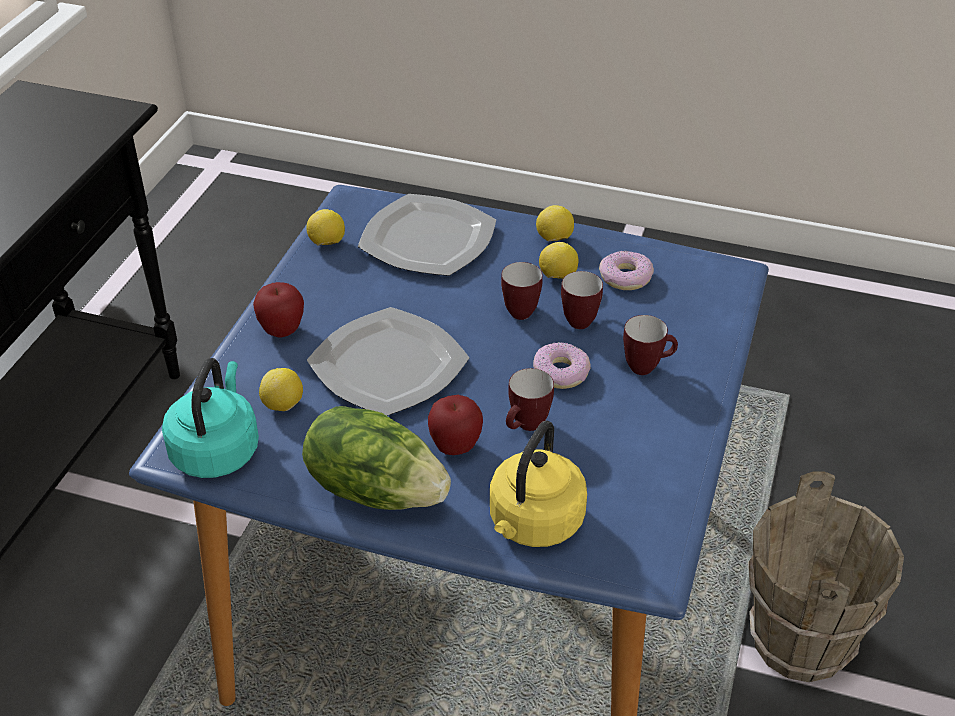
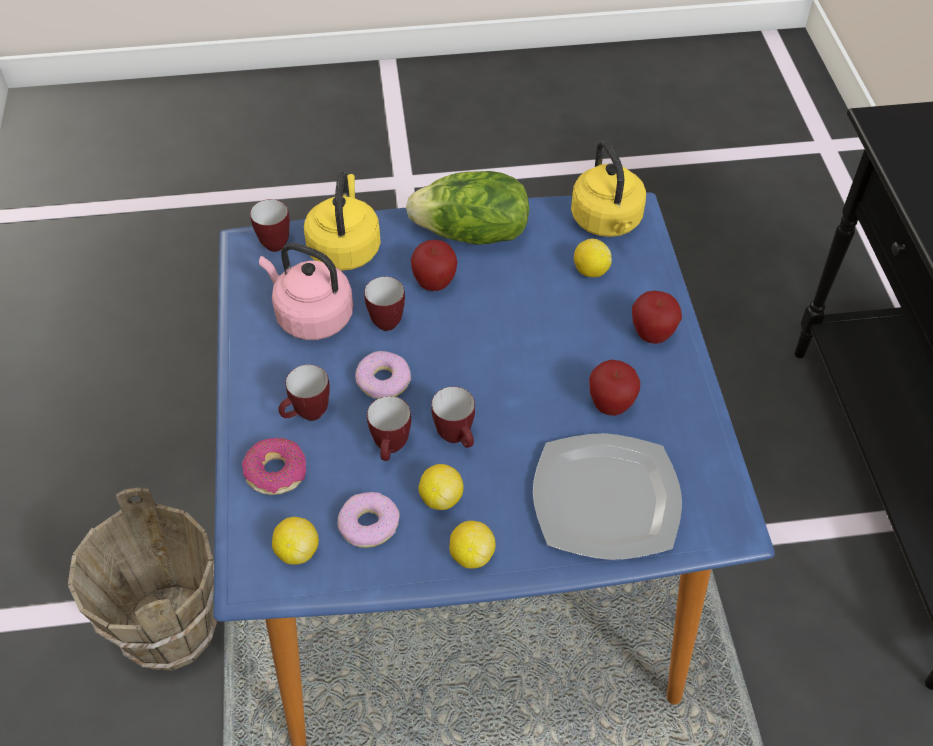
camera: 155 degrees right, 10 degrees up
(217, 450) = (607, 222): turquoise kettle -> yellow kettle
(327, 243) = (702, 452): lemon -> lemon (297, 551)
(370, 292) = (610, 405): none -> apple
(388, 364) = (537, 335): plate -> none
(607, 457) = (311, 316): none -> pink kettle
(621, 563) = (271, 242): none -> mug
(691, 333) = (276, 472): none -> donut

